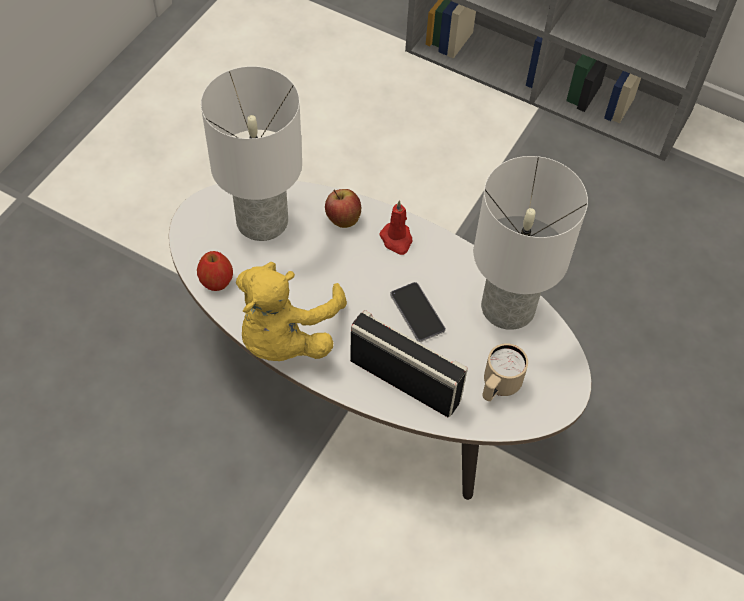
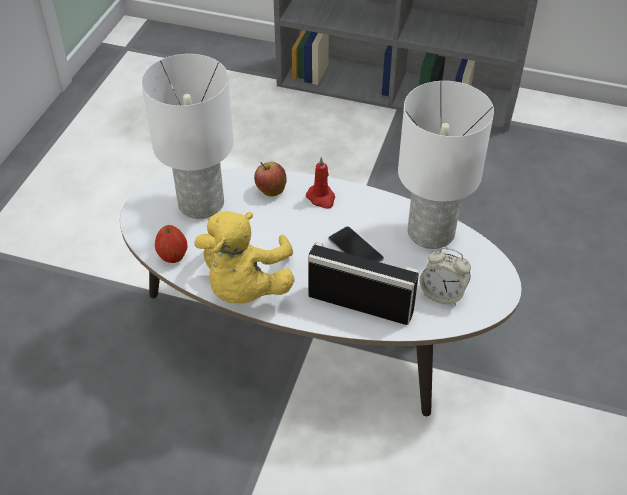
camera: 10 degrees left, 10 degrees down
(498, 387) = (442, 294): beige mug -> alarm clock

